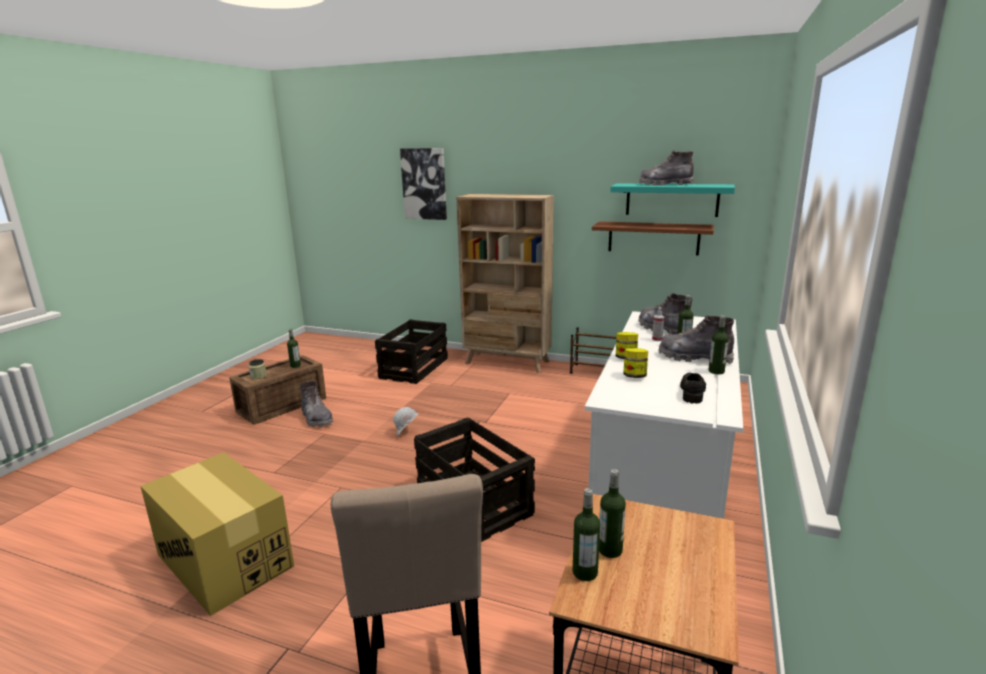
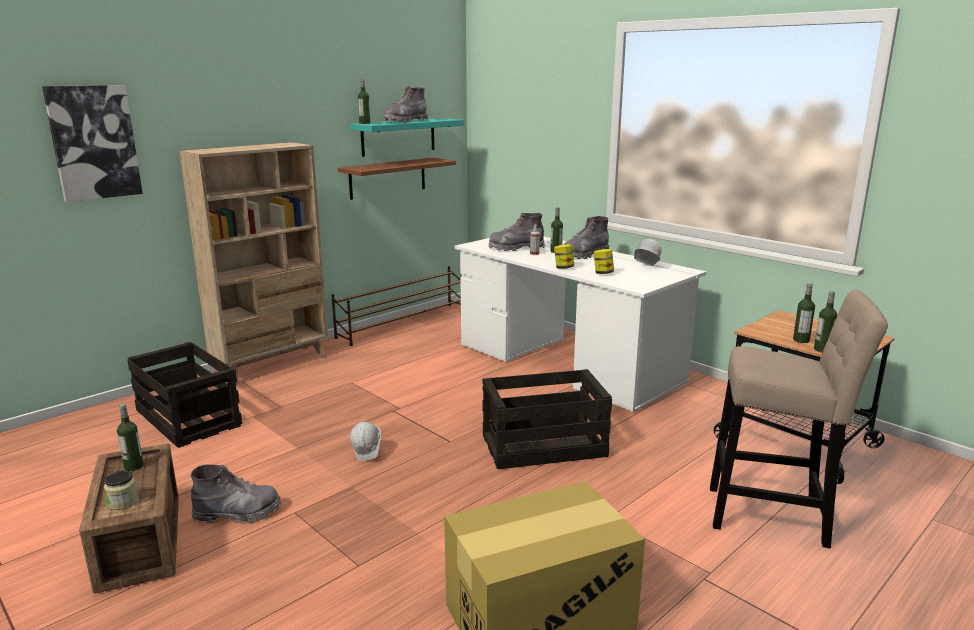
camera: 65 degrees left, 0 degrees up
(692, 392) = (645, 268): black shoe -> white hard hat
(716, 371) = (615, 256): bottle -> bottle (364, 123)

